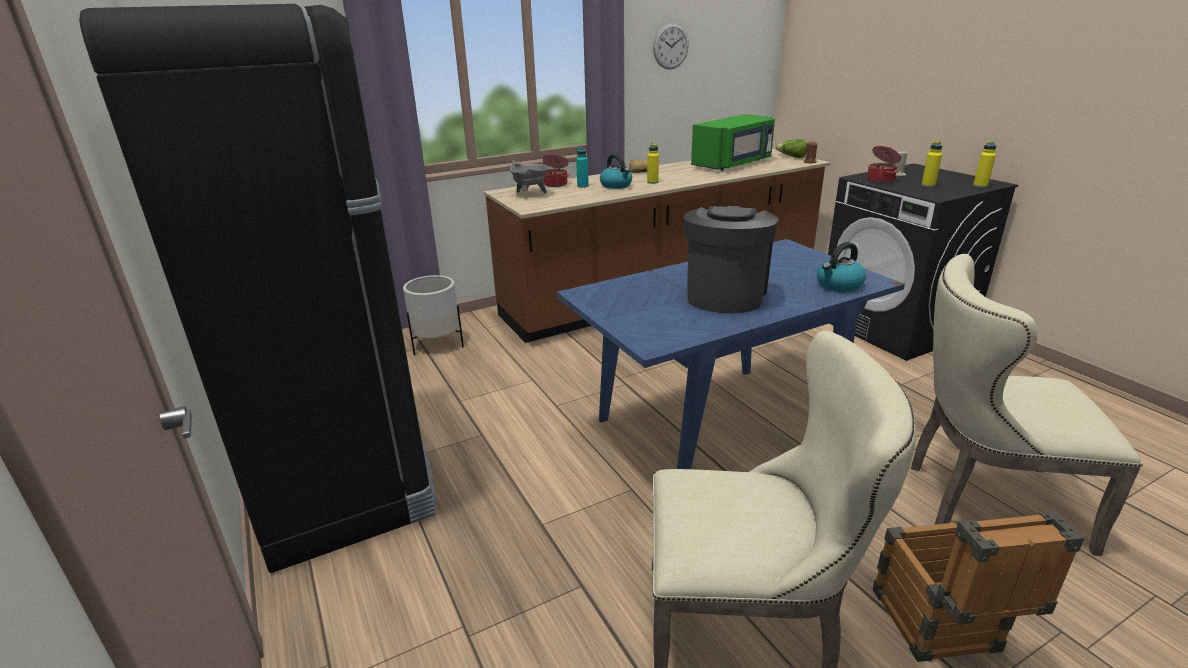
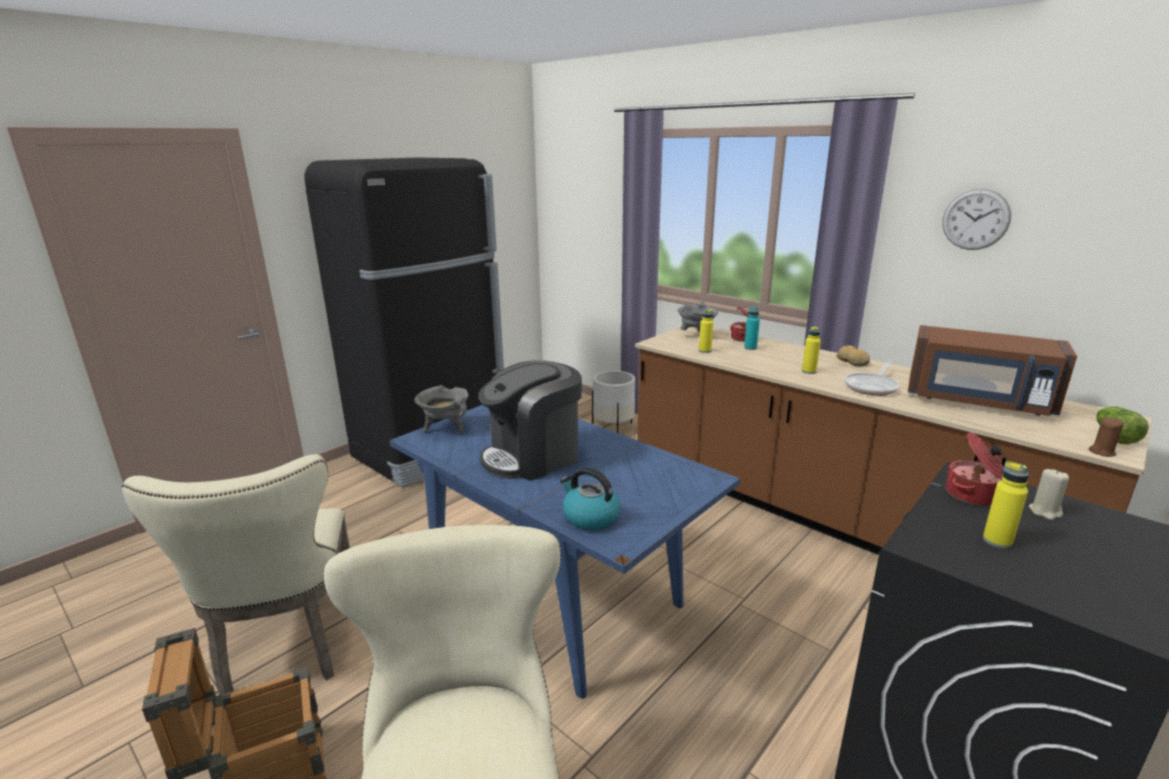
camera: 70 degrees right, 5 degrees down
(616, 185) = (771, 359): kettle -> none
(634, 328) = (446, 428): none -> grey cooking pot
(695, 176) = (872, 387): none -> frying pan
(725, 294) = (533, 456): coffee machine -> coffee machine turned 150 degrees clockwise
(733, 164) = (978, 401): green microwave -> brown microwave
(980, 186) = (1086, 606): yellow bottle -> yellow bottle (705, 351)

